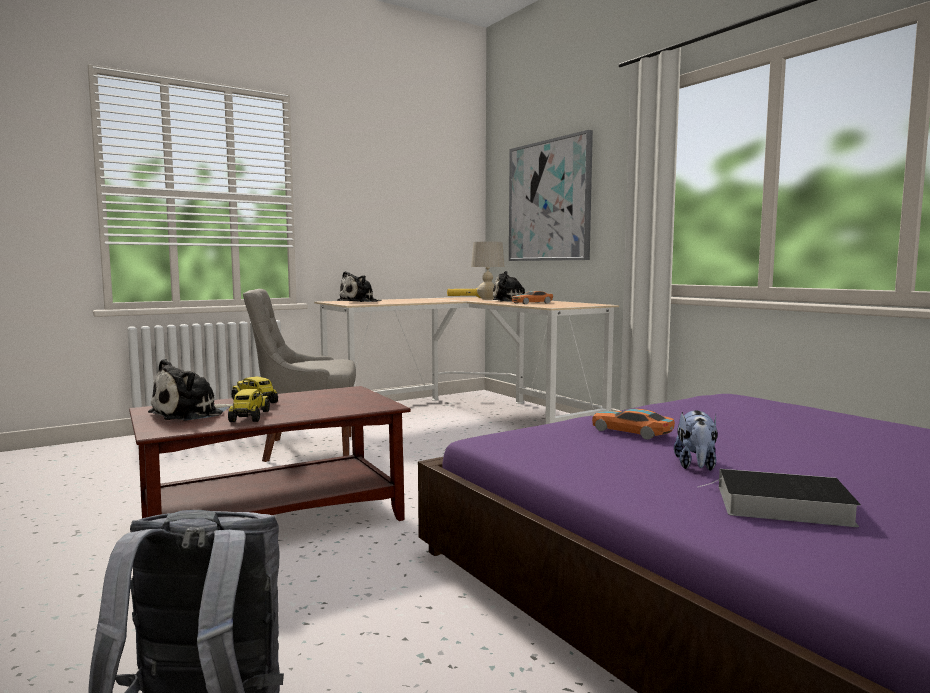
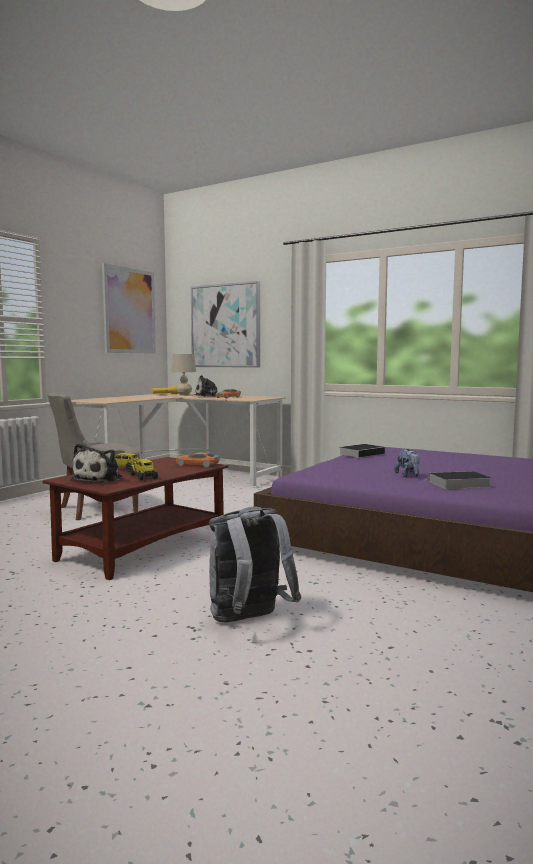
camera: 25 degrees left, 0 degrees up
(360, 301) = (100, 399): plush toy -> none
(425, 186) = (129, 311): none -> picture
(631, 432) = (360, 466): toy car -> toy car (197, 465)
(675, 407) = (362, 453): none -> book

